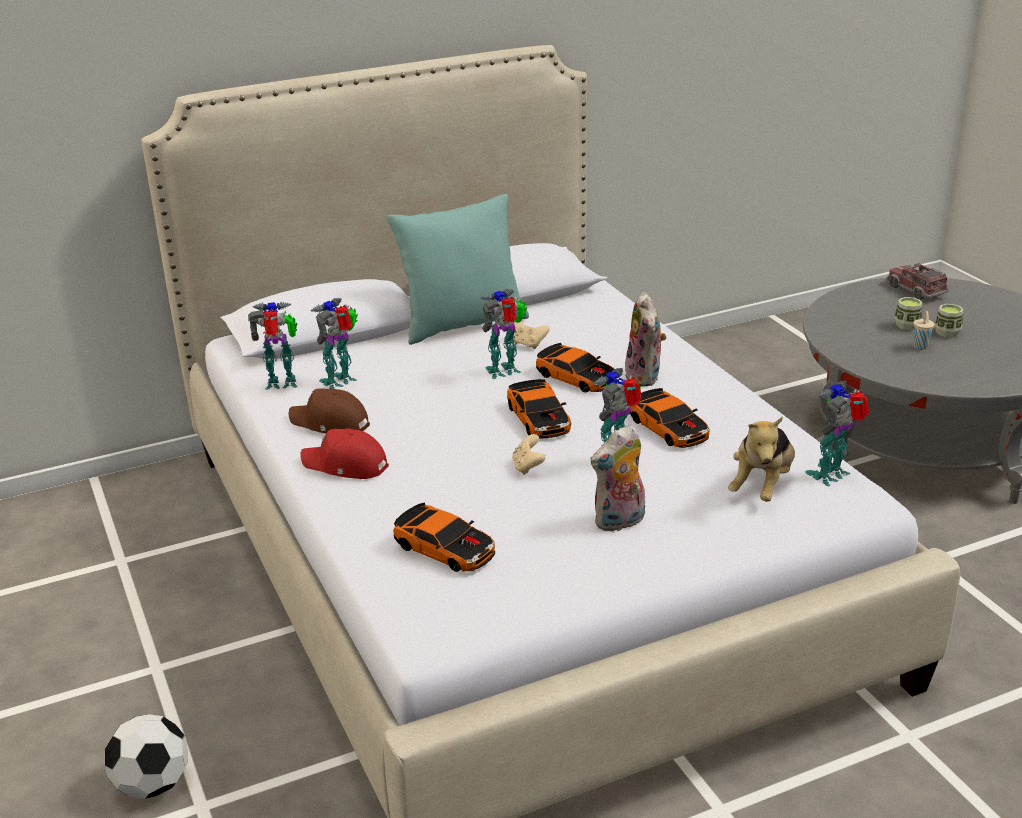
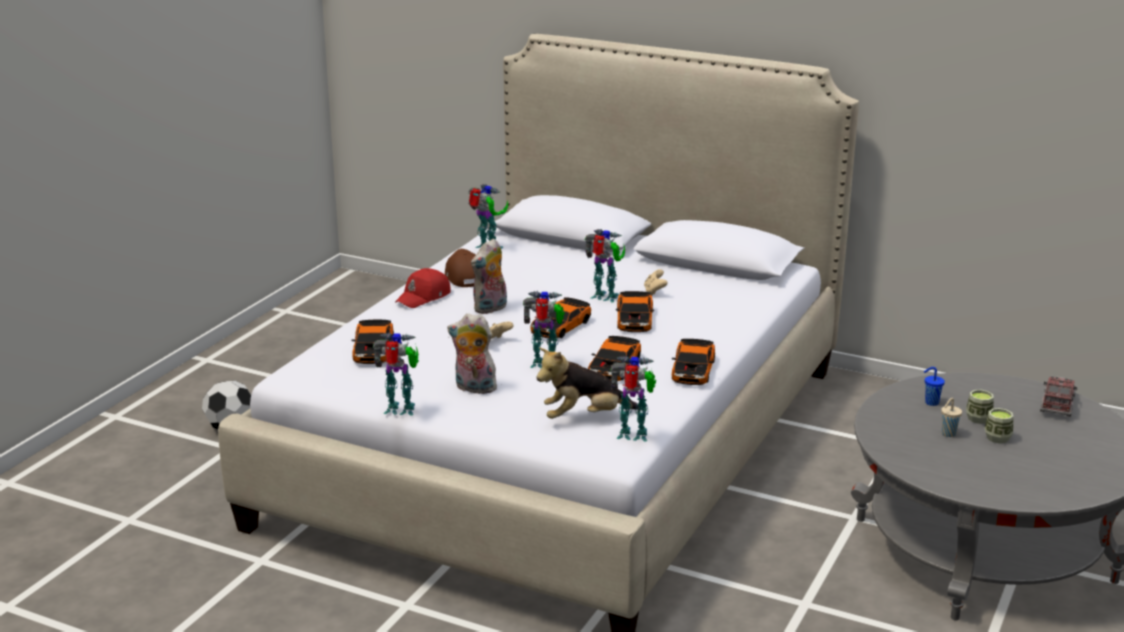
camera: 50 degrees right, 5 degrees down
(341, 381) = (515, 261): toy robot -> toy robot (401, 410)
(345, 465) = (424, 297): red cap -> red cap turned 120 degrees counterclockwise
(462, 324) = (647, 265): turquoise pillow -> none
(645, 377) = (672, 339): plush toy -> plush toy (491, 309)
(725, 393) = (693, 370): none -> toy car
(858, 330) = (931, 402): none -> blue cup

